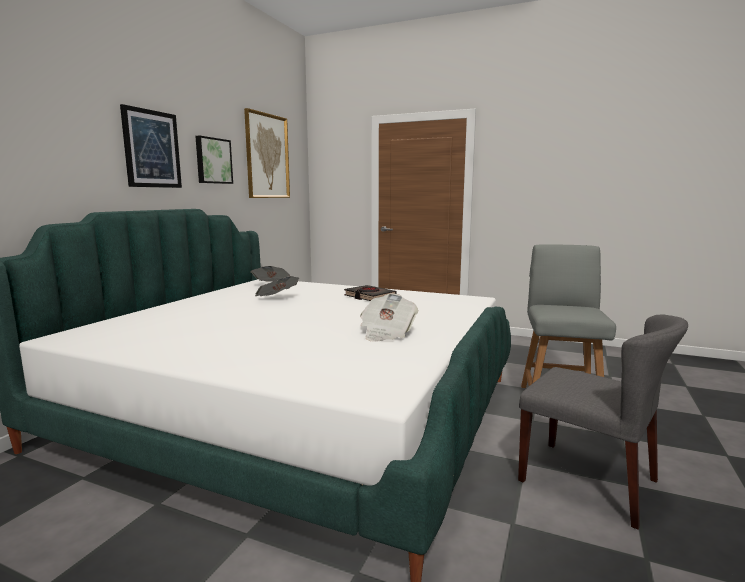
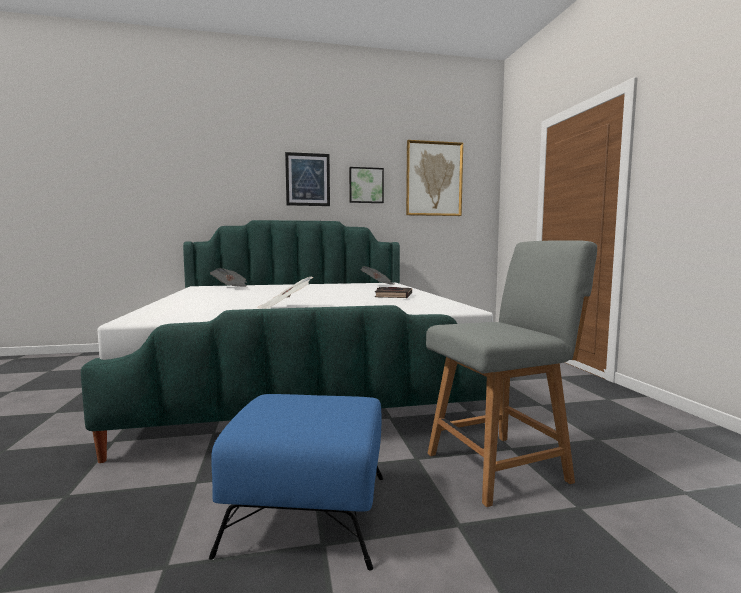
camera: 55 degrees right, 5 degrees down
(277, 299) = (339, 289): newspaper -> newspaper (231, 288)
(589, 480) = (307, 512): grey chair -> blue ottoman

